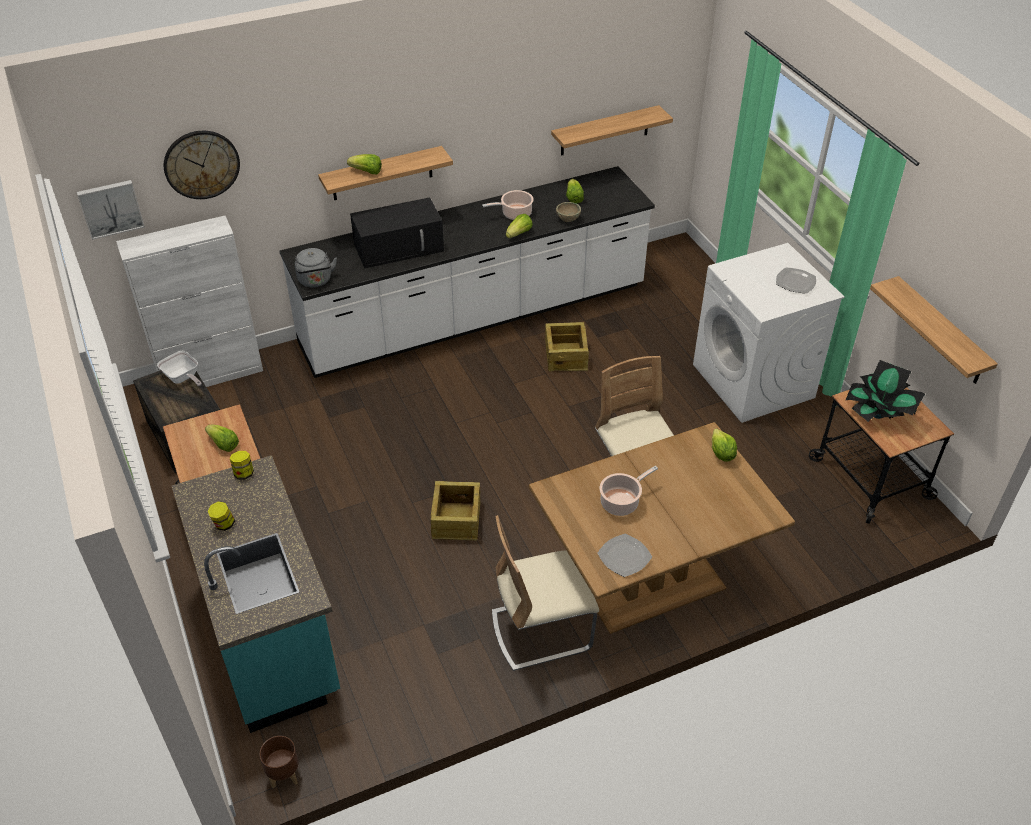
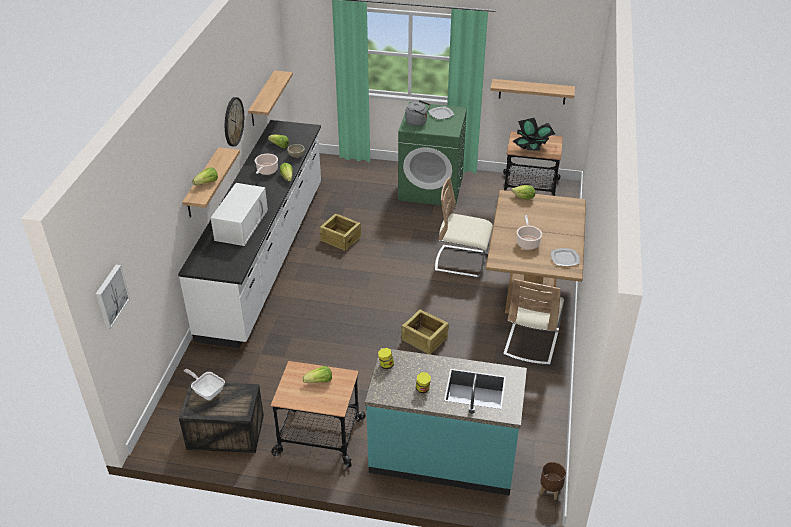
camera: 55 degrees left, 5 degrees down
(183, 378) = (207, 391): frying pan -> frying pan turned 135 degrees counterclockwise
(201, 164) = (140, 228): wall clock -> wall clock (233, 121)
(212, 375) = (177, 397): white cabinet -> none
(315, 281) = (231, 270): grey kettle -> grey kettle (417, 122)
(400, 247) = (241, 224): black microwave -> white microwave
(754, 381) = (431, 188): white washing machine -> green washing machine

